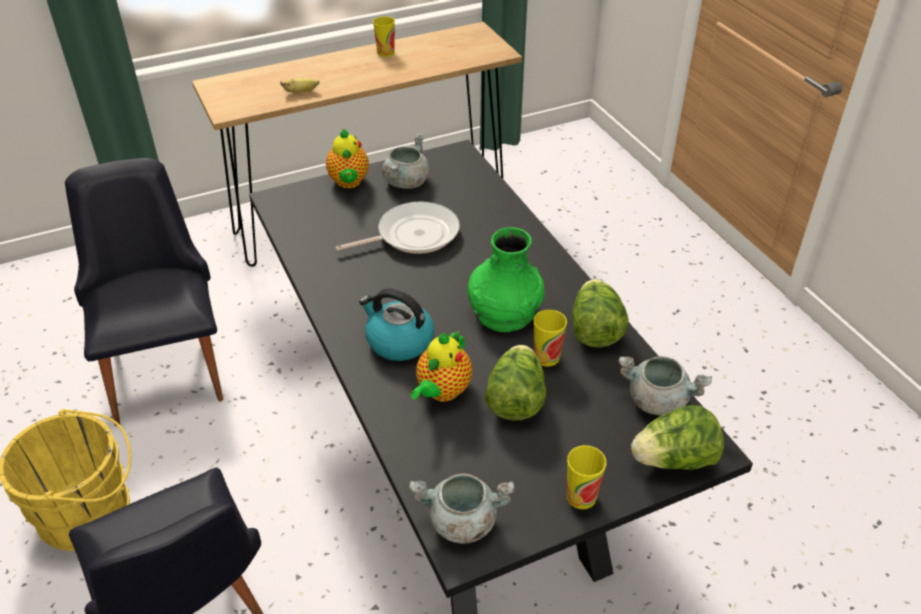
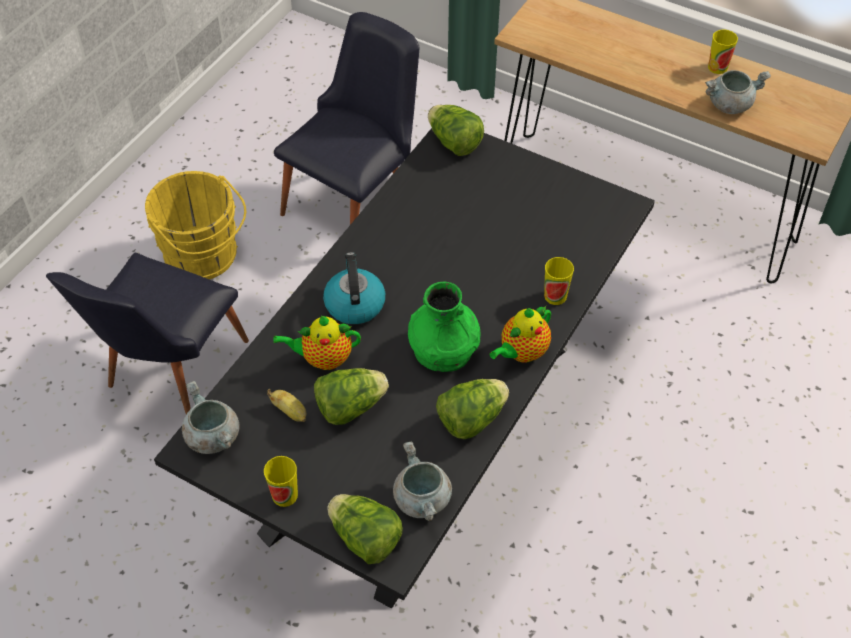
camera: 55 degrees right, 10 degrees up
(288, 201) = (454, 143): none -> lettuce
(301, 92) = (593, 56): banana -> banana (290, 412)
(349, 183) = (512, 163): teapot -> teapot (521, 353)
(406, 182) = (549, 196): grey cooking pot -> grey cooking pot (729, 104)
(413, 235) = (484, 241): frying pan -> none
(546, 357) = (413, 403): cup -> cup (555, 296)

